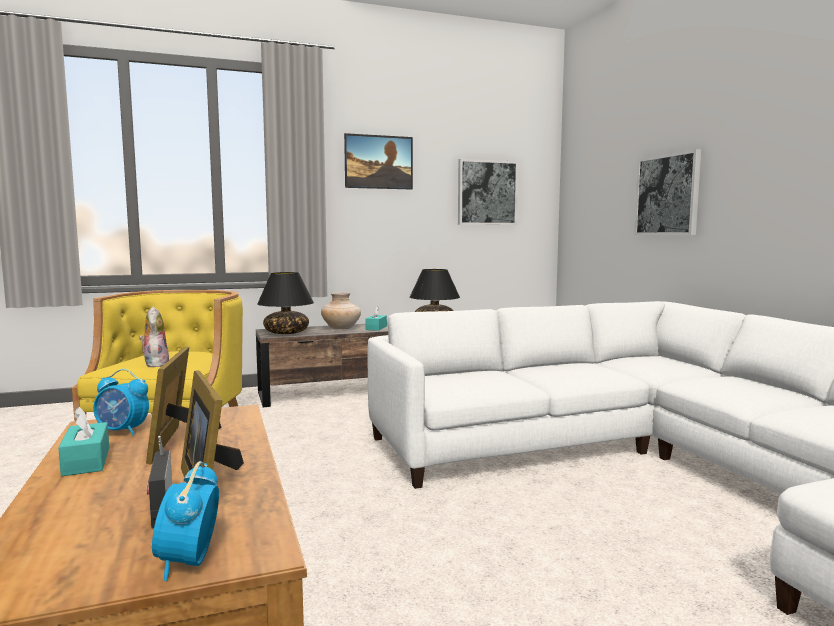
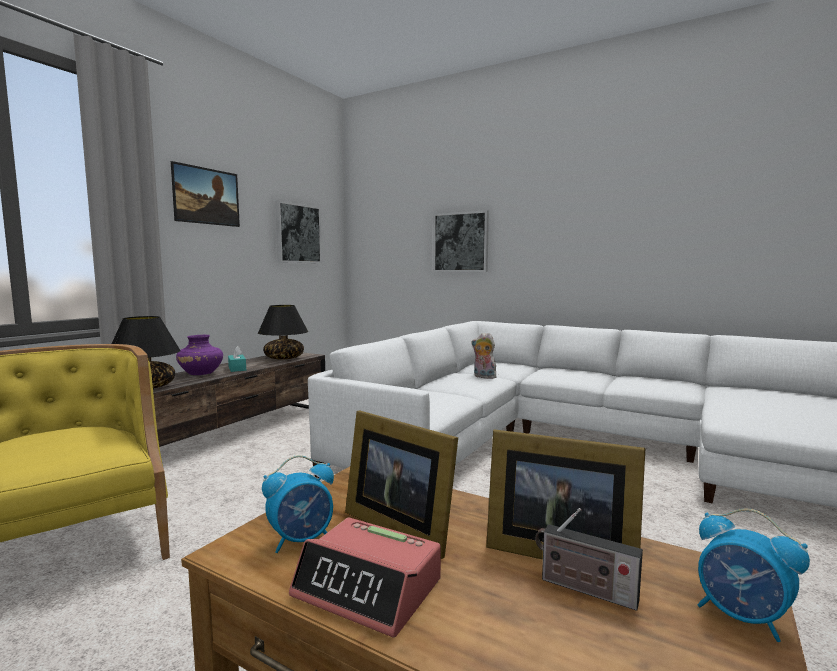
camera: 40 degrees left, 0 degrees up
(86, 461) = (369, 588): turquoise tissue box -> alarm clock
(155, 364) = (54, 455): plush toy -> plush toy (483, 377)
(341, 328) = (201, 374): beige vase -> purple vase

